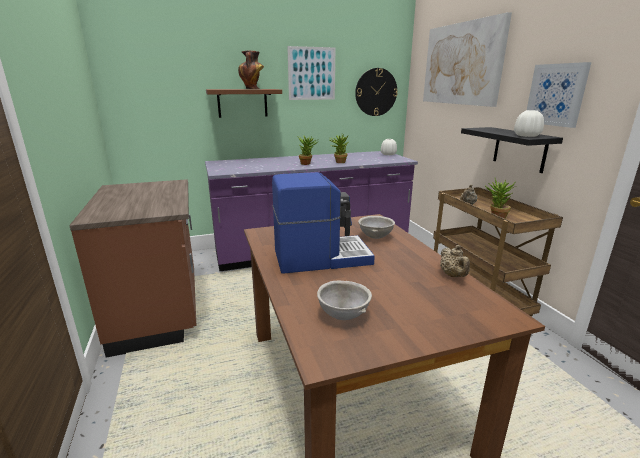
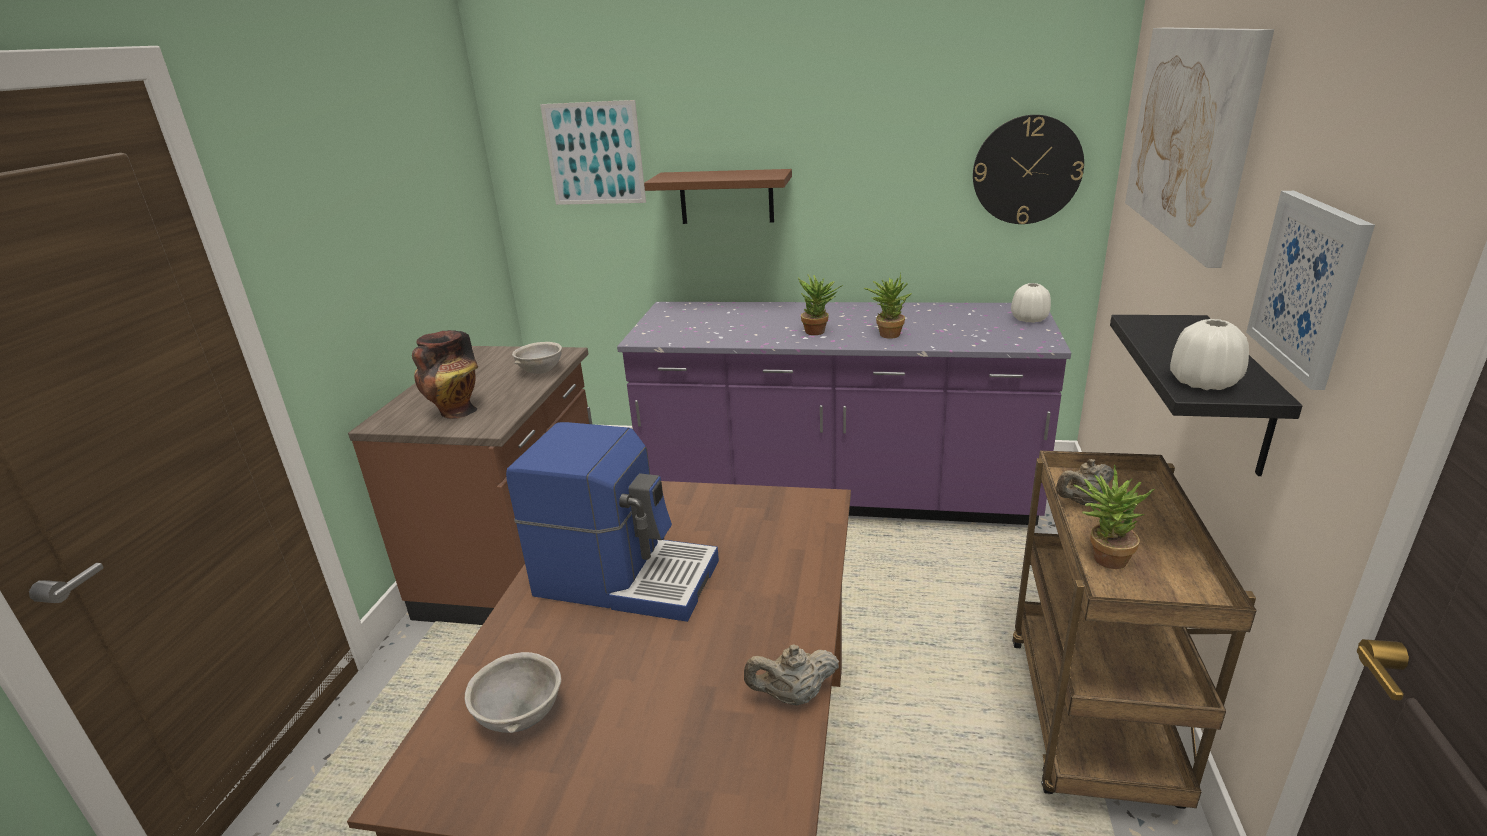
camera: 30 degrees right, 5 degrees up
(252, 89) = (736, 174): vase -> vase (457, 412)
(311, 73) = (870, 135): picture -> picture (594, 154)
(375, 237) = (767, 552): grey bowl -> grey bowl (540, 372)
(453, 275) = (792, 696): beige teapot -> beige teapot turned 60 degrees clockwise

